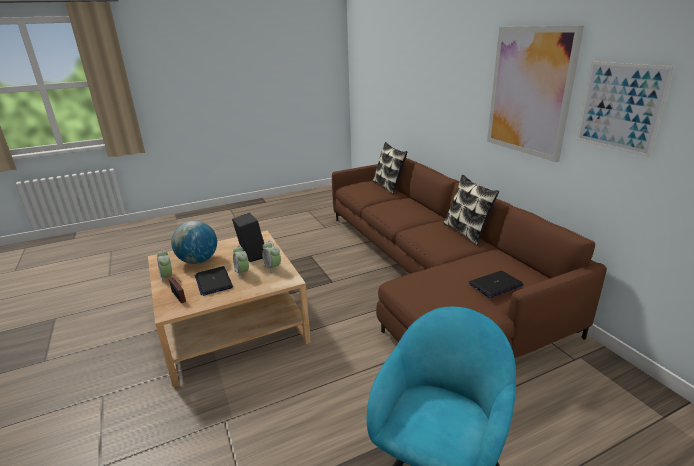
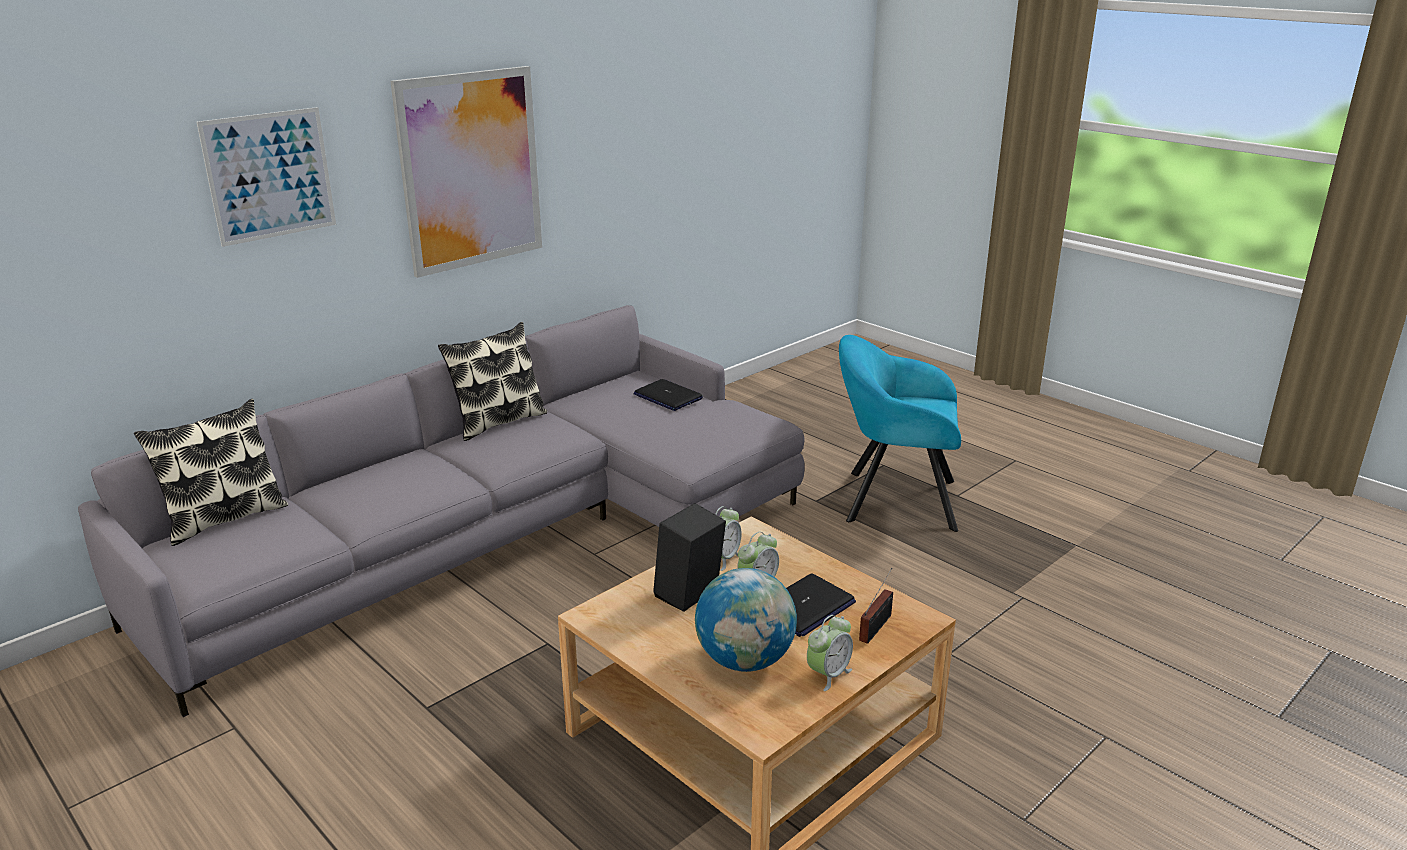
camera: 110 degrees left, 0 degrees up
(429, 276) = (500, 536): brown sofa -> grey sofa
(620, 107) = (589, 151): picture -> picture (270, 176)

